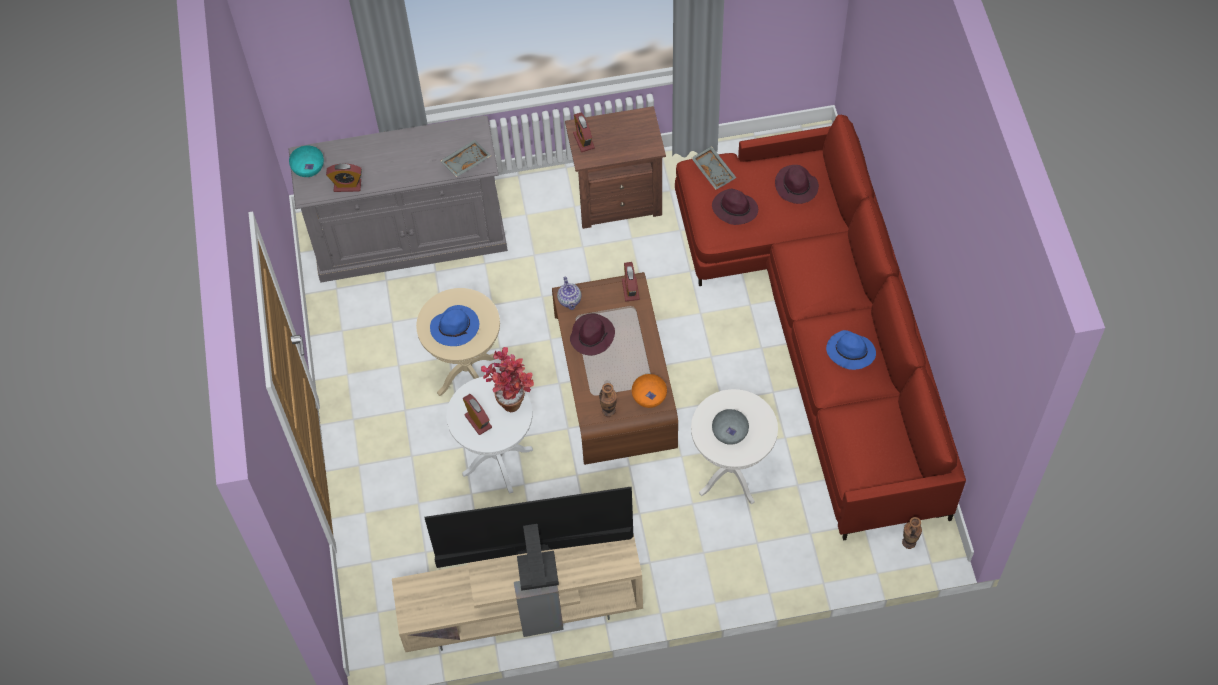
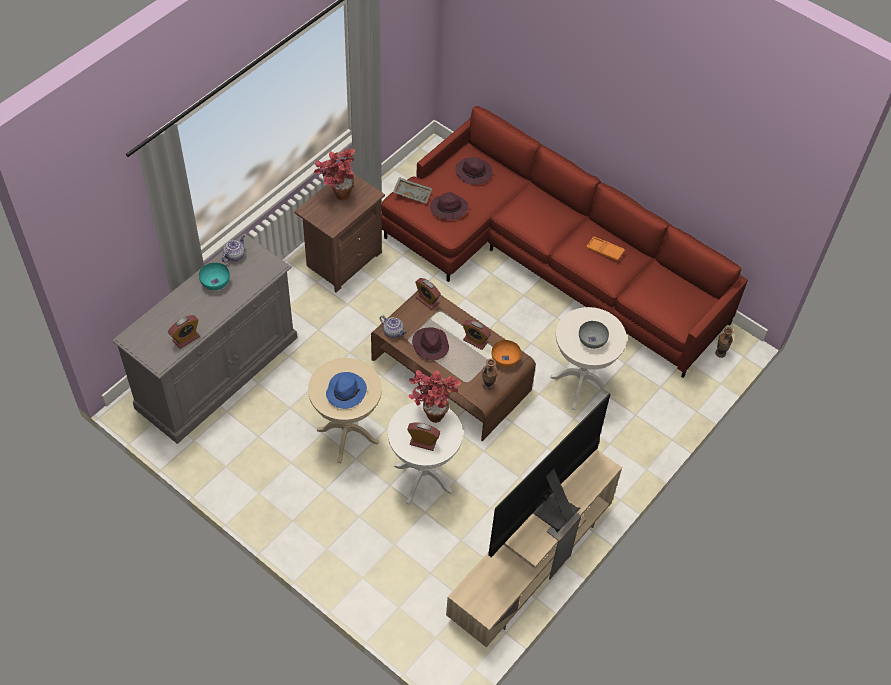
camera: 45 degrees left, 5 degrees down
(308, 168) = (142, 345): turquoise bowl -> turquoise bowl (215, 283)
(458, 132) = (234, 255): none -> teapot
(465, 161) = (260, 271): grey tray -> none
(583, 141) = (320, 216): alarm clock -> alarm clock (475, 341)
(619, 128) = (337, 194): none -> potted plant
(849, 352) = (605, 250): blue hat -> orange tray

